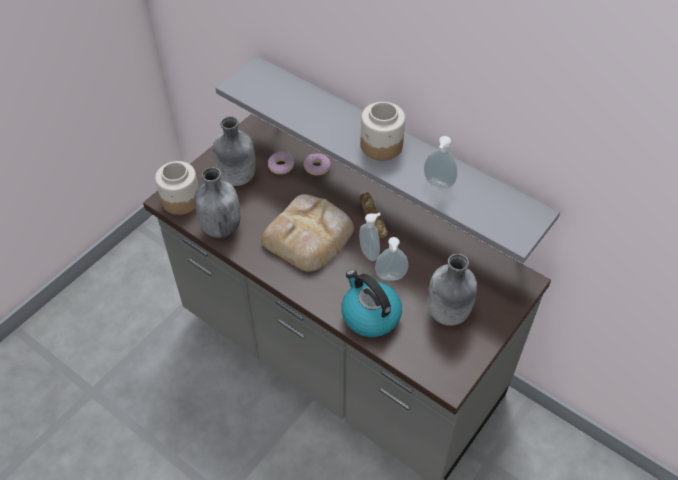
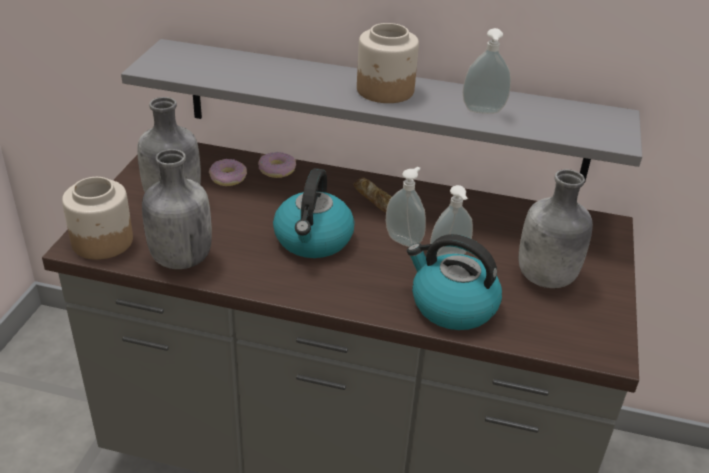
camera: 25 degrees left, 15 degrees down
(310, 236) = (313, 240): bread -> kettle

